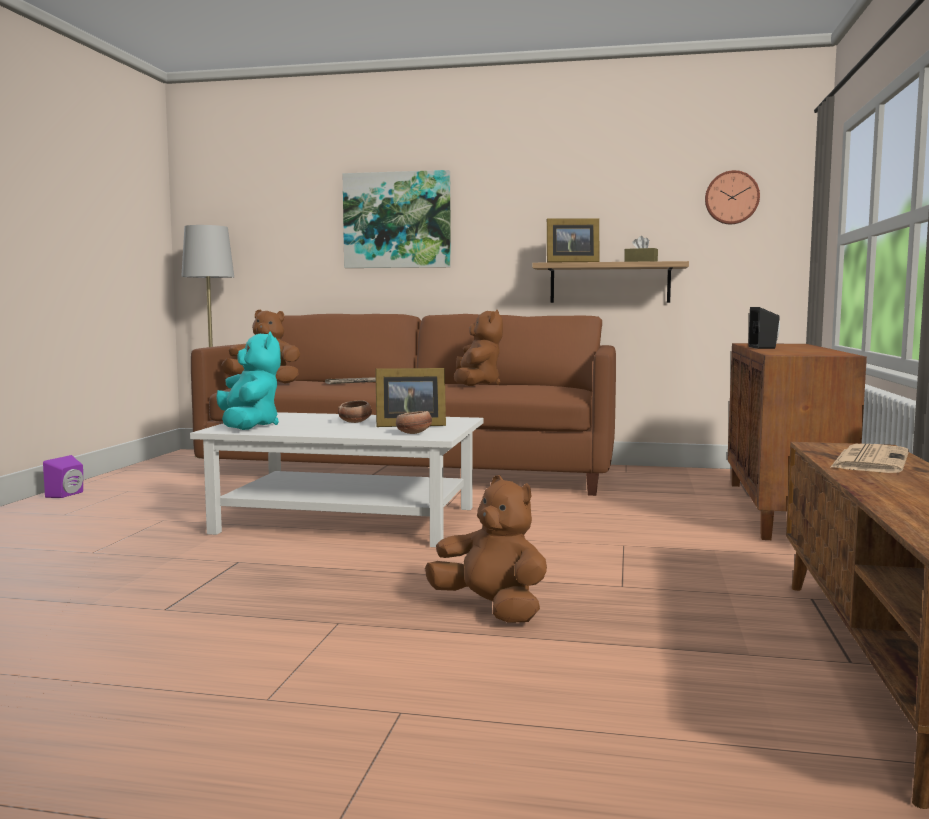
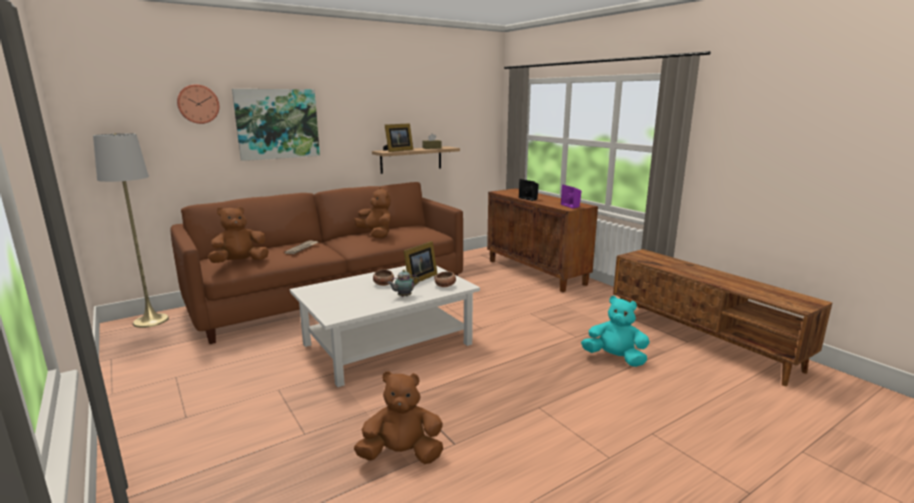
camera: 45 degrees left, 10 degrees up
(68, 495) = (130, 400): purple speaker -> purple speaker (571, 206)
(248, 426) = (338, 307): turquoise plush toy -> turquoise plush toy (615, 358)
(336, 431) = (403, 296): none -> teapot
(491, 609) = (567, 370): brown plush toy -> brown plush toy (402, 454)
(731, 198) = (465, 110): wall clock -> wall clock (198, 104)
(869, 460) = (667, 262): newspaper -> none

